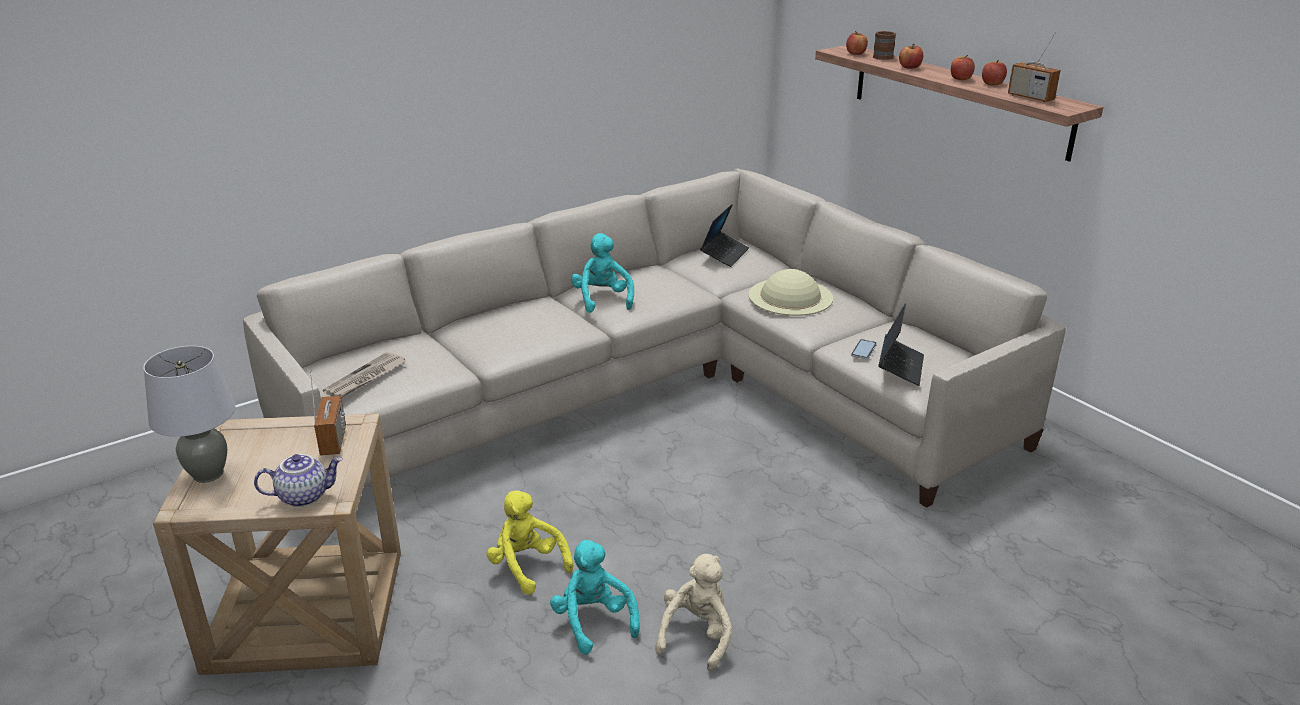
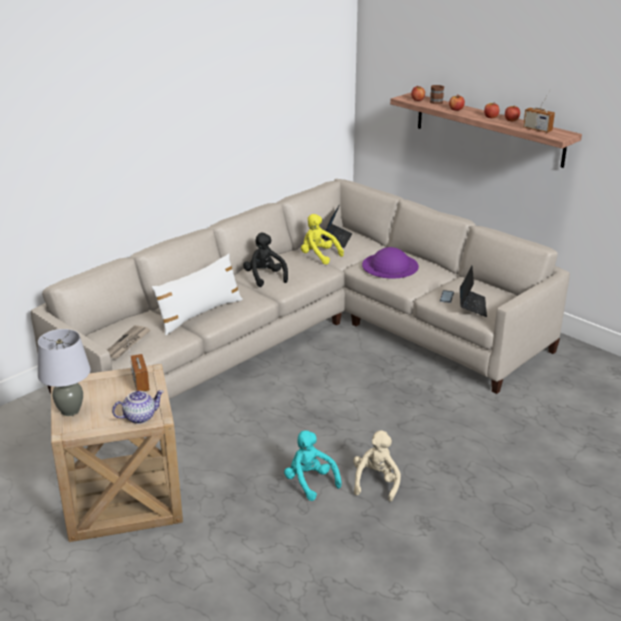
camera: 10 degrees left, 0 degrees up
(487, 344) = (199, 314): none -> white pillow
(527, 566) = (256, 455): yellow plush toy -> yellow plush toy (318, 256)
(602, 299) = (265, 277): turquoise plush toy -> black plush toy
(790, 296) = (390, 265): beige hat -> purple hat

